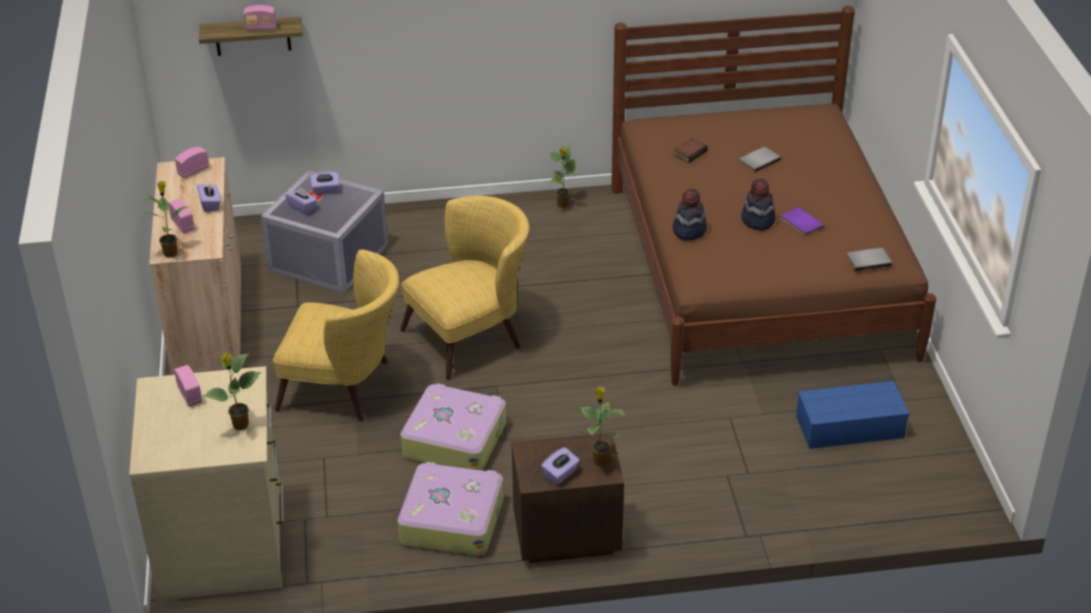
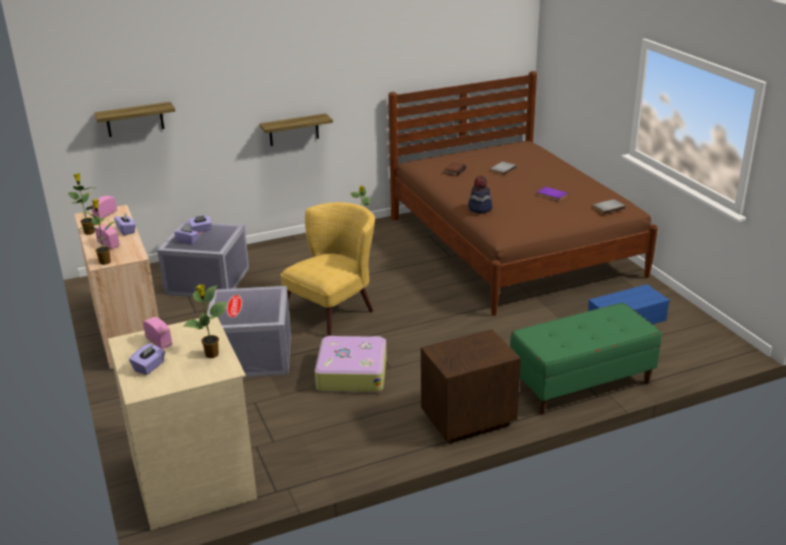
camera: 15 degrees left, 10 degrees down
(261, 28) = (142, 109): radio -> none
(345, 388) = (253, 355): yellow armchair -> grey storage box
(451, 519) = (374, 425): suitcase -> none
(473, 62) = (293, 130): none -> shelf
(560, 474) = (470, 360): purple tissue box -> purple tissue box (149, 367)
(600, 460) = (494, 347): potted plant -> potted plant (89, 232)
(734, 513) = (581, 384): none -> green bench
(757, 220) = (522, 197): hat -> none

